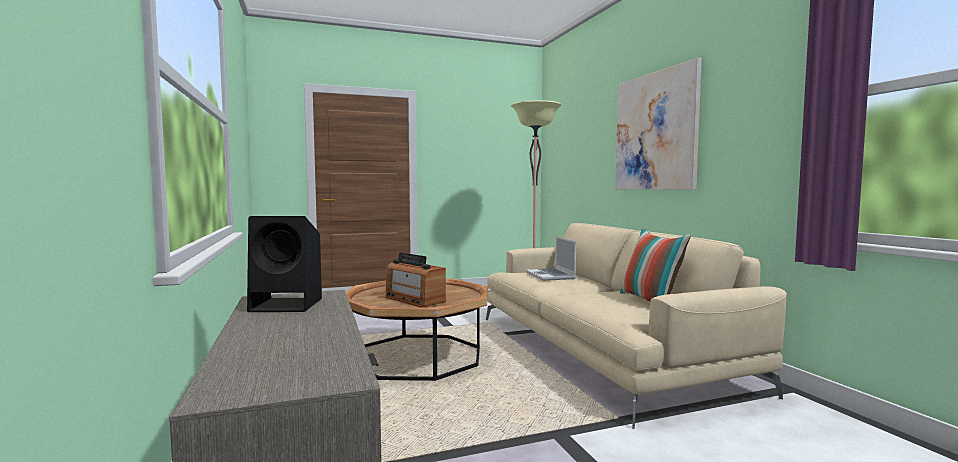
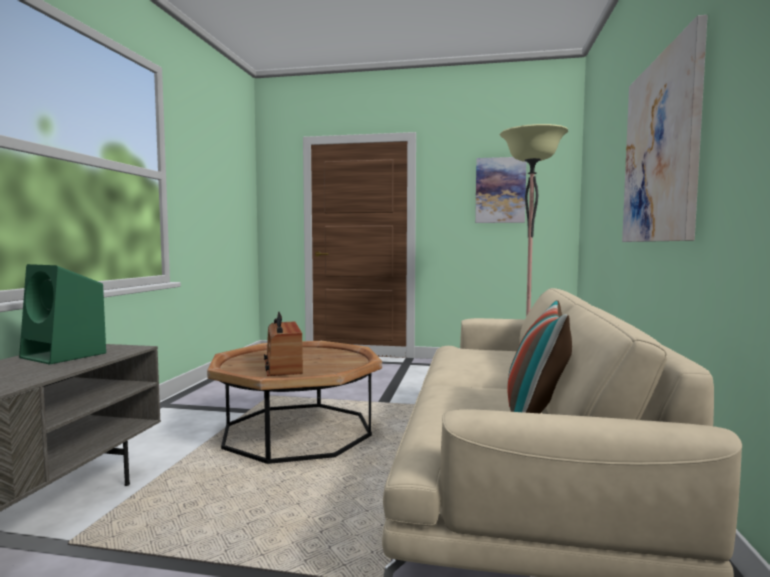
camera: 30 degrees right, 0 degrees up
(288, 305) = (65, 355): black speaker -> green speaker
(485, 146) = (500, 190): none -> picture
(551, 276) = (486, 357): laptop -> none

